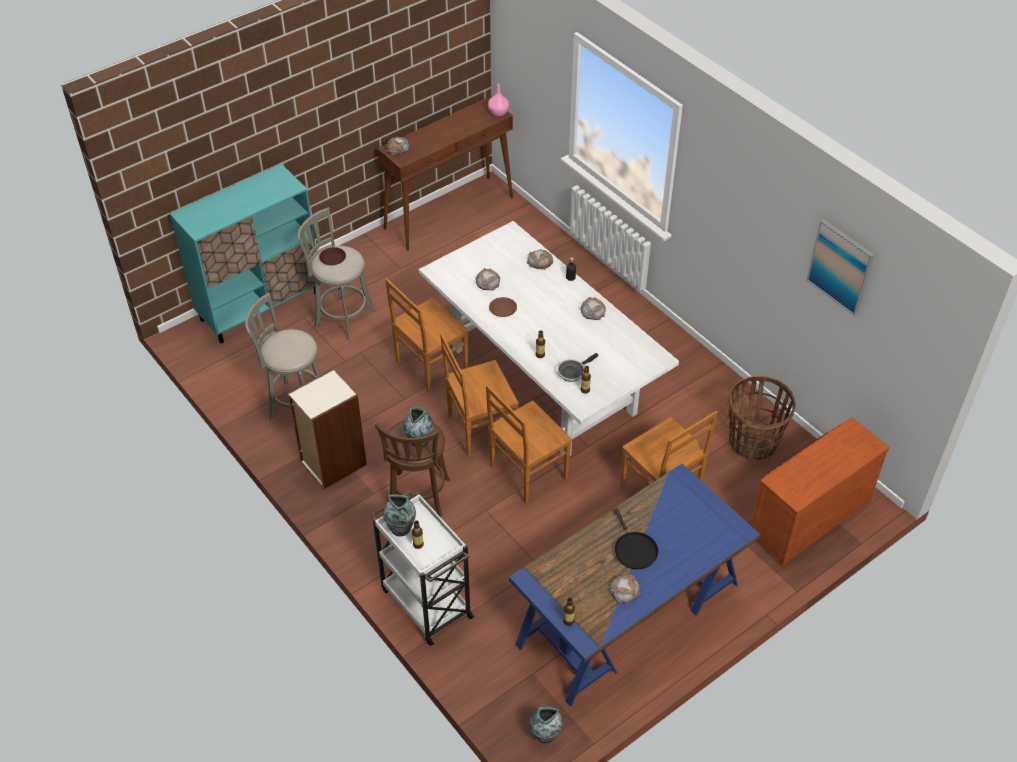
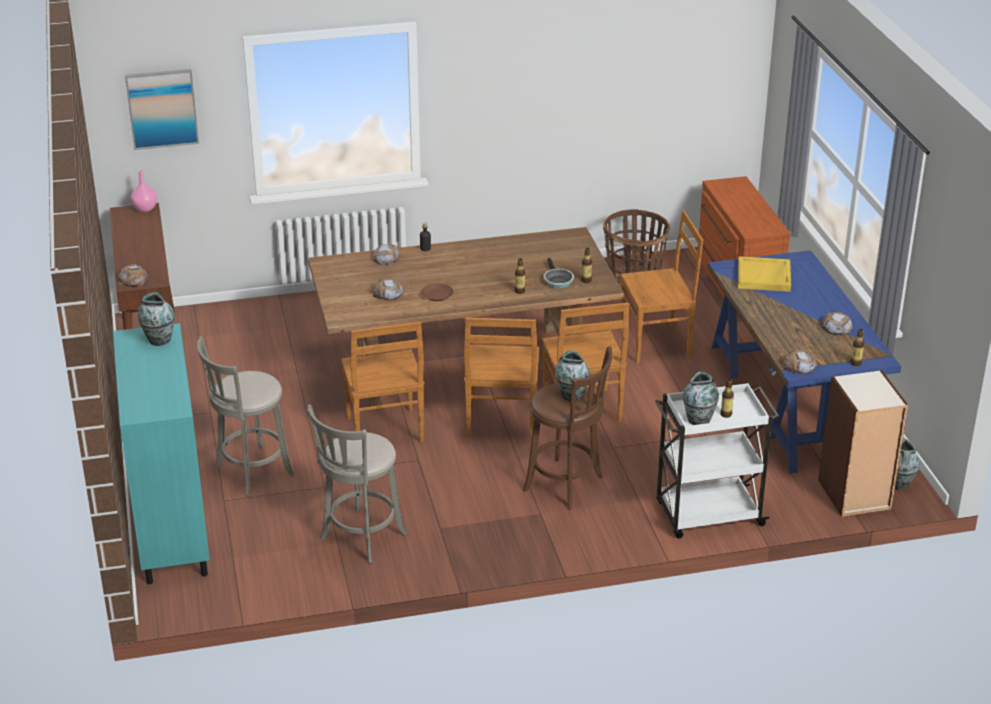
camera: 65 degrees left, 15 degrees down
(280, 188) = (159, 340): none -> vase
(332, 258) = (240, 387): brown plate -> none
(332, 463) = (475, 532): bookcase -> bookcase (854, 495)
(541, 379) = (463, 368): white dining table -> brown dining table
(592, 311) = (483, 249): bread -> bread (799, 366)
(634, 550) = (793, 311): black frying pan -> none
(682, 511) = (764, 277): none -> yellow tray
(841, 266) = (641, 52): picture -> picture (162, 108)

